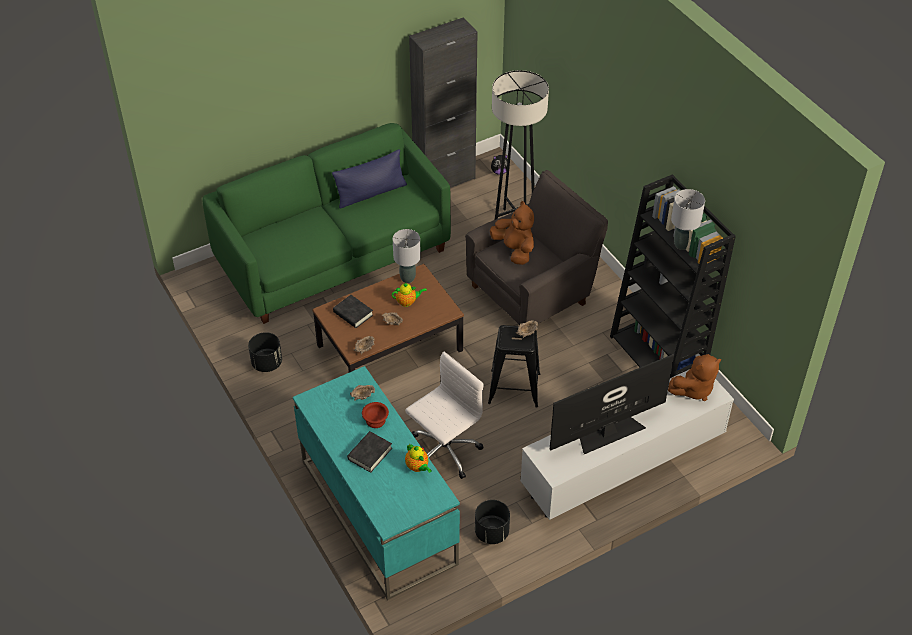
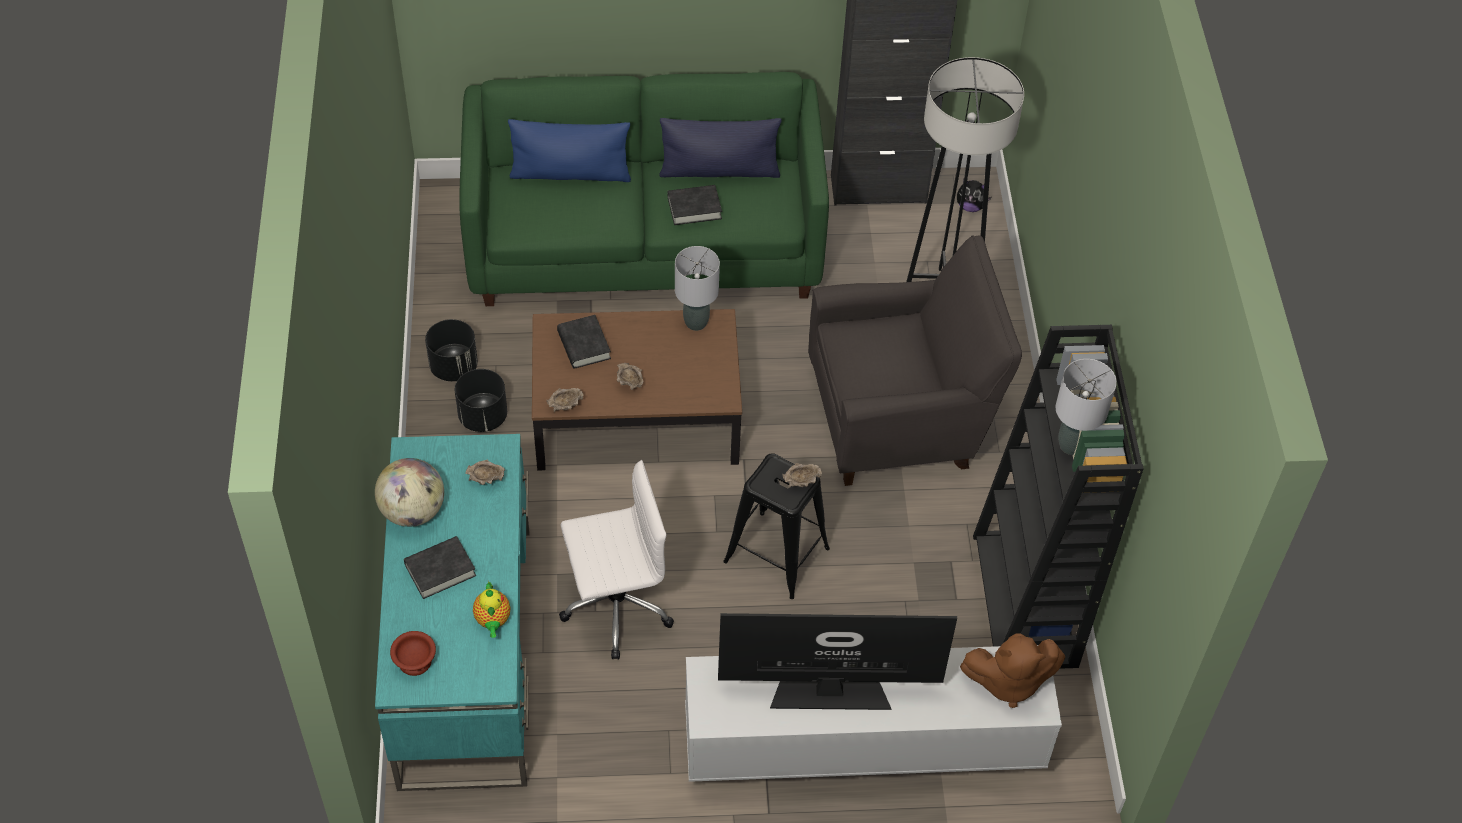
camera: 25 degrees right, 5 degrees up
(287, 225) = (570, 174): none -> blue pillow
(333, 430) = (413, 511): none -> globe
(370, 217) = (694, 208): none -> black book
(375, 420) = (480, 522): brown bowl -> brown bowl (414, 660)
(407, 302) = (672, 359): teapot -> none
(491, 532) = (604, 760): black planter -> black planter (482, 417)
(514, 250) = (876, 342): brown plush toy -> none

